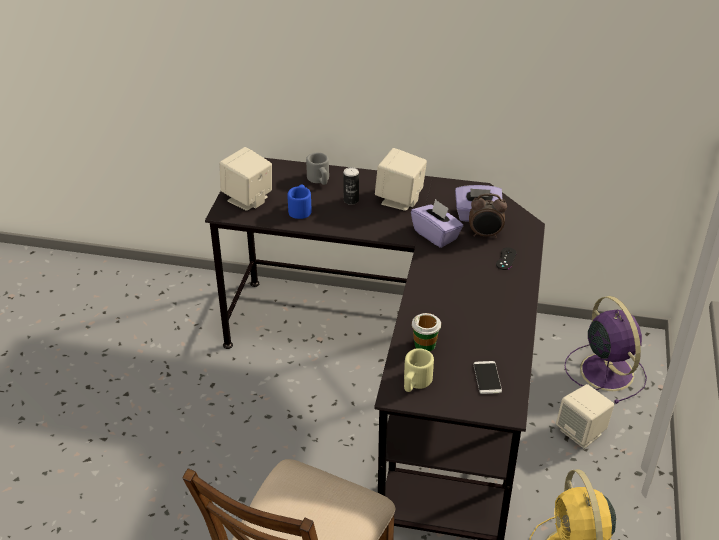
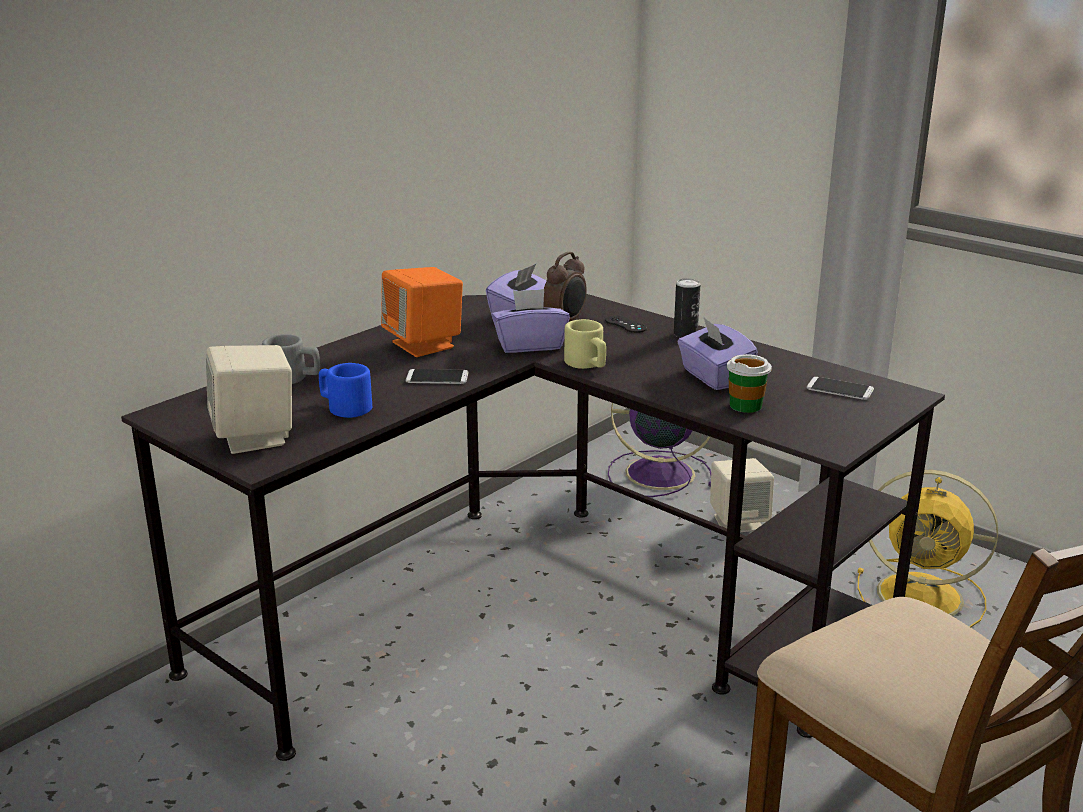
camera: 60 degrees left, 15 degrees down
(351, 200) = (377, 371): can -> can (685, 334)
(361, 222) = (437, 377): none -> phone
(400, 200) = (424, 345): beige speaker -> orange speaker
(415, 382) = (816, 429): beige mug -> beige mug (587, 364)
(456, 320) = (714, 377): none -> purple tissue box

